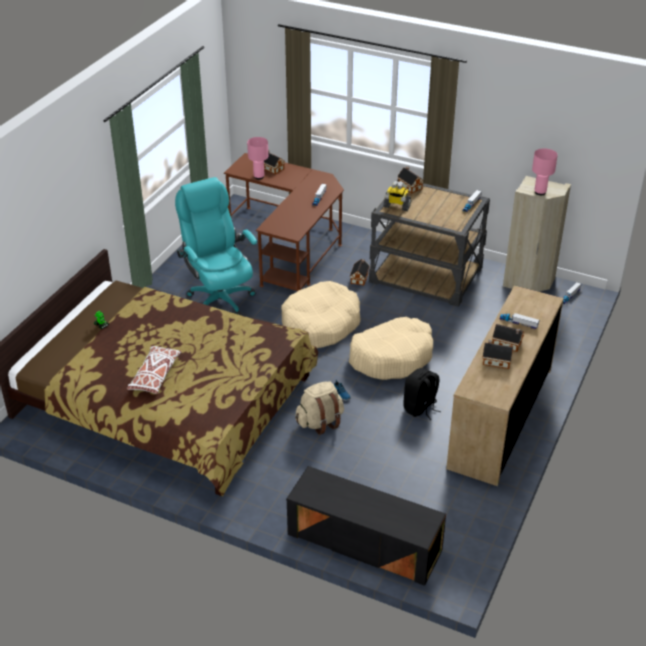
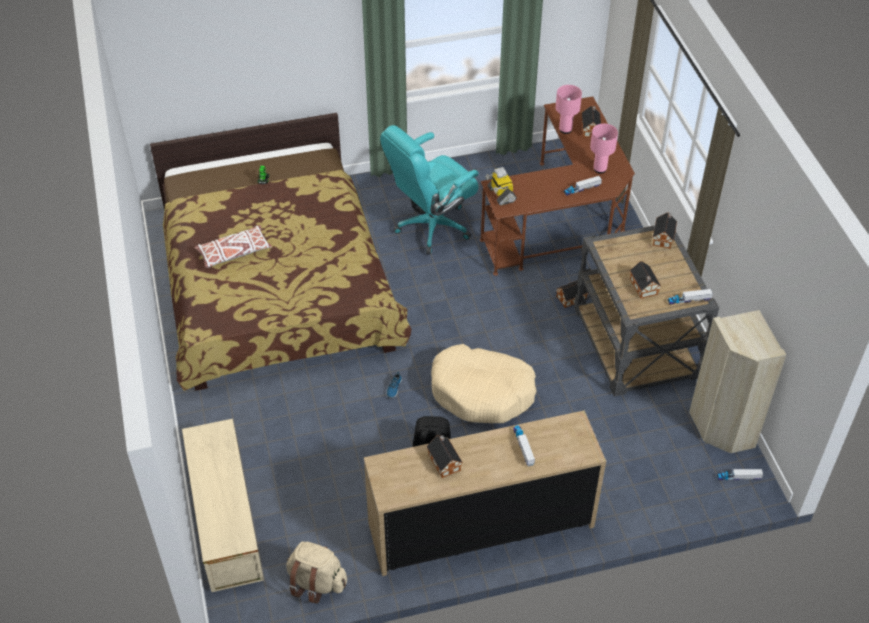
camera: 50 degrees right, 10 degrees up
(220, 300) = (431, 227): turquoise office chair -> turquoise office chair turned 150 degrees counterclockwise
(320, 325) = (472, 314): beige dog bed -> none
(320, 422) = (342, 397): beige backpack -> beige backpack (316, 582)
(362, 543) = (224, 518): black bench -> beige bench
(396, 206) = (616, 248): toy robot -> toy robot (500, 194)
(508, 344) = (480, 457): toy house -> toy house (644, 287)
(540, 192) = (735, 338): pink table lamp -> pink table lamp (599, 169)

